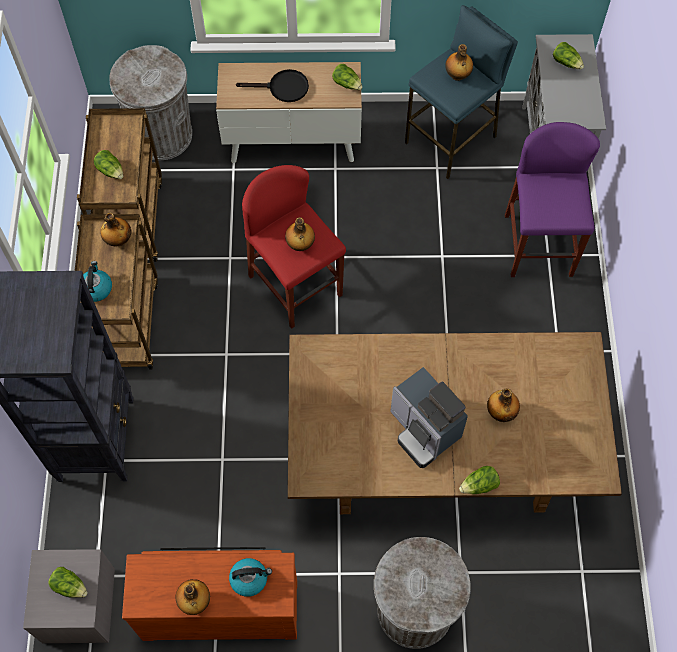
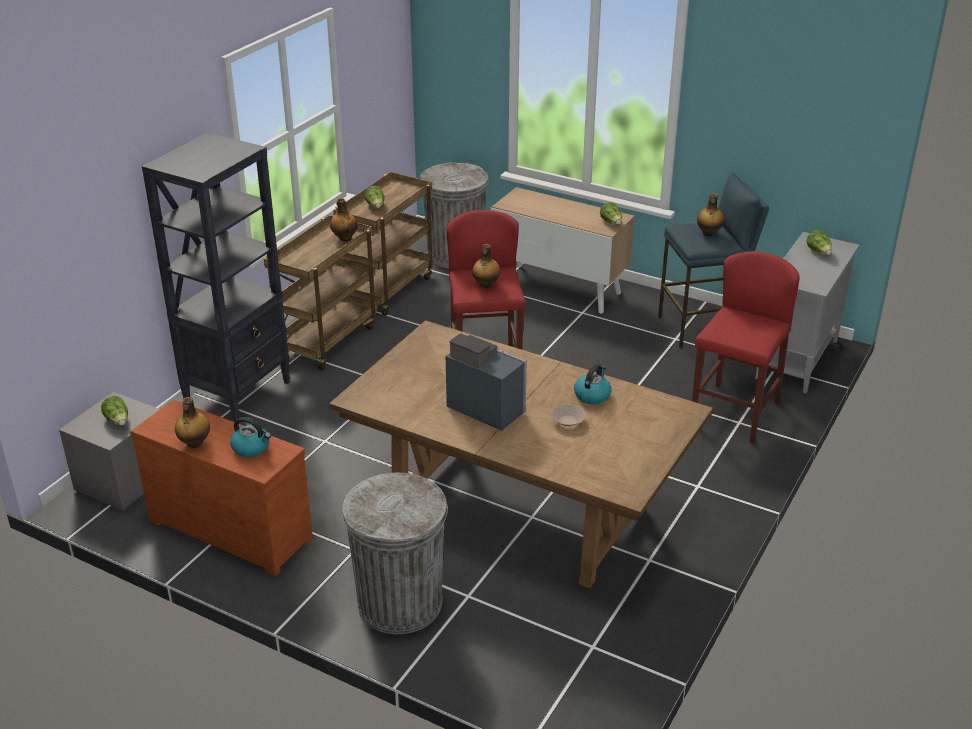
camera: 30 degrees right, 30 degrees down
(96, 288) = (302, 255): kettle -> kettle (592, 395)
(282, 88) = (555, 211): black frying pan -> none
(424, 430) = (486, 407): coffee machine -> coffee machine turned 135 degrees clockwise
(479, 485) = (504, 456): lettuce -> none
(501, 412) = (568, 421): bottle -> beige bowl
(538, 245) = (734, 413): purple stool -> red stool

